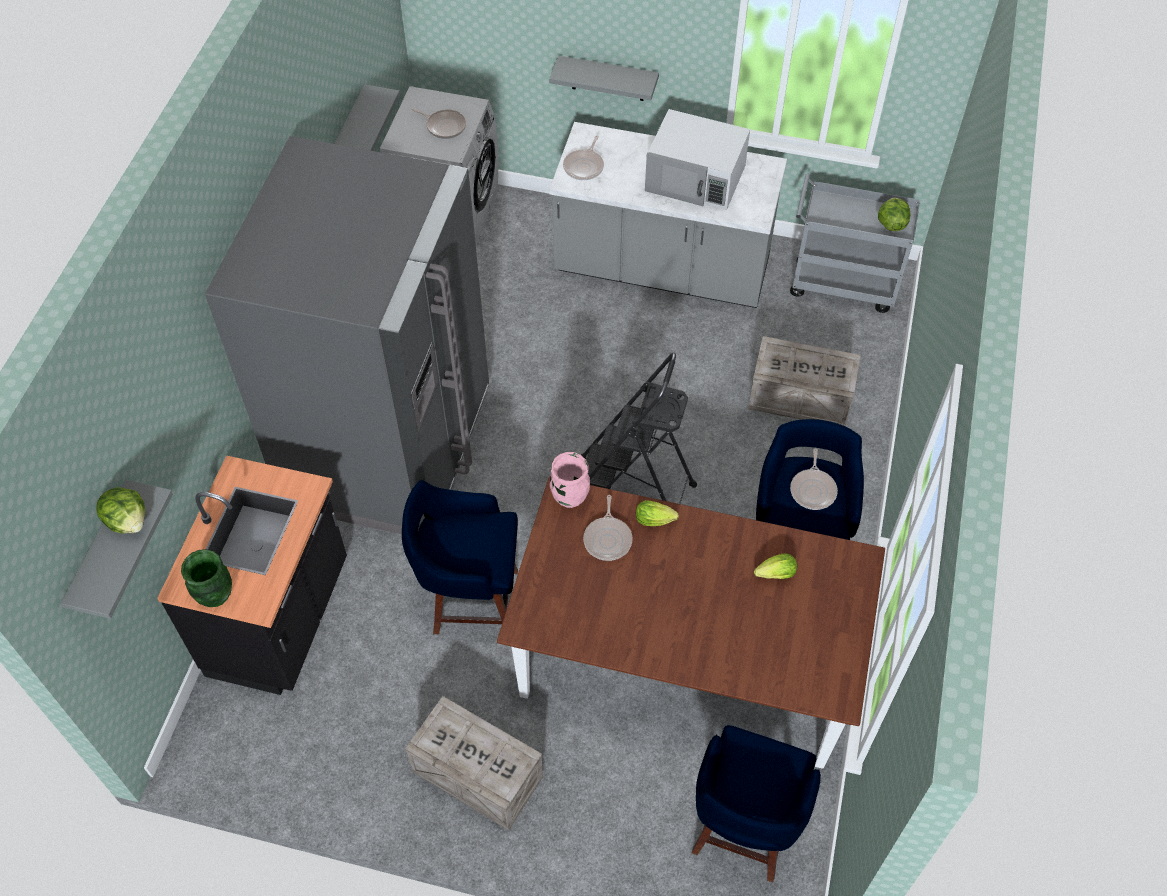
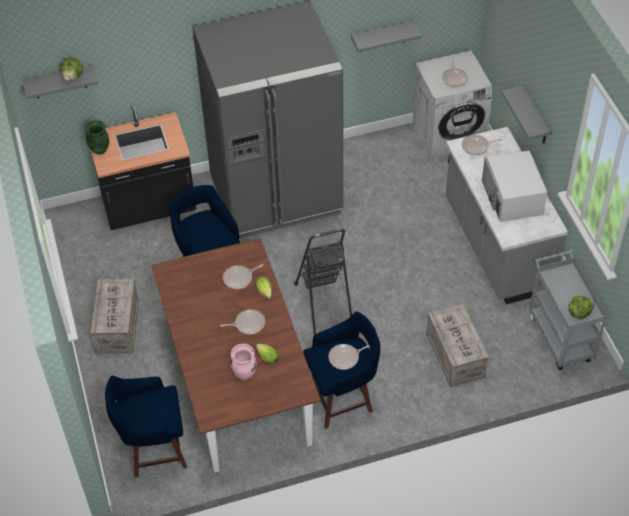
camera: 60 degrees right, 5 degrees down
(569, 497) = (253, 252): pink vase -> pink vase (245, 373)
(699, 568) = (248, 324): none -> frying pan

